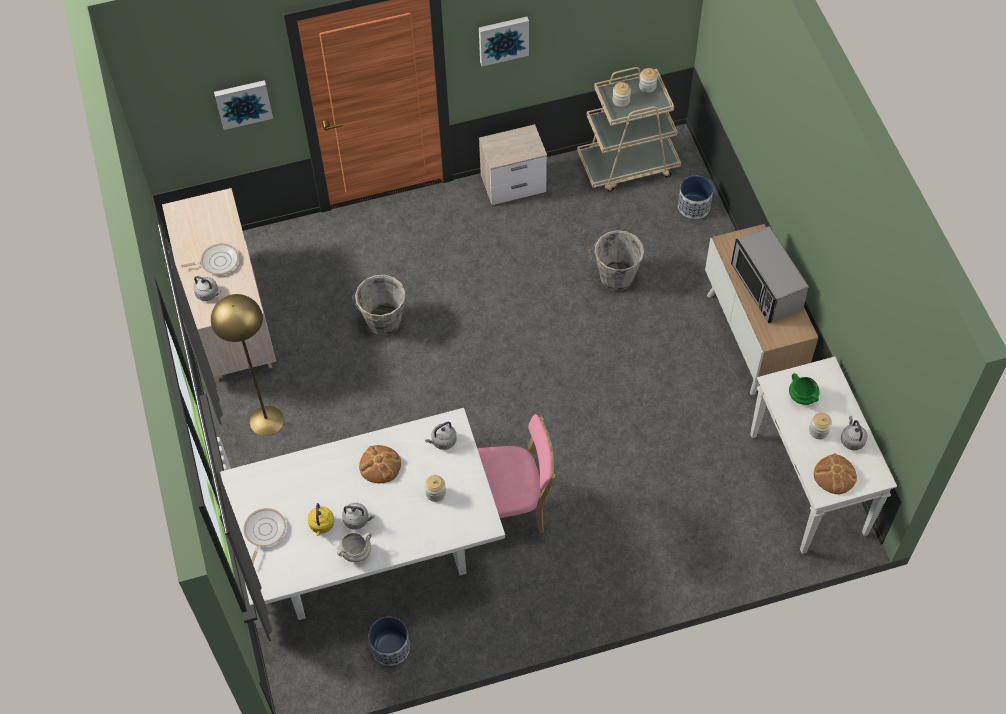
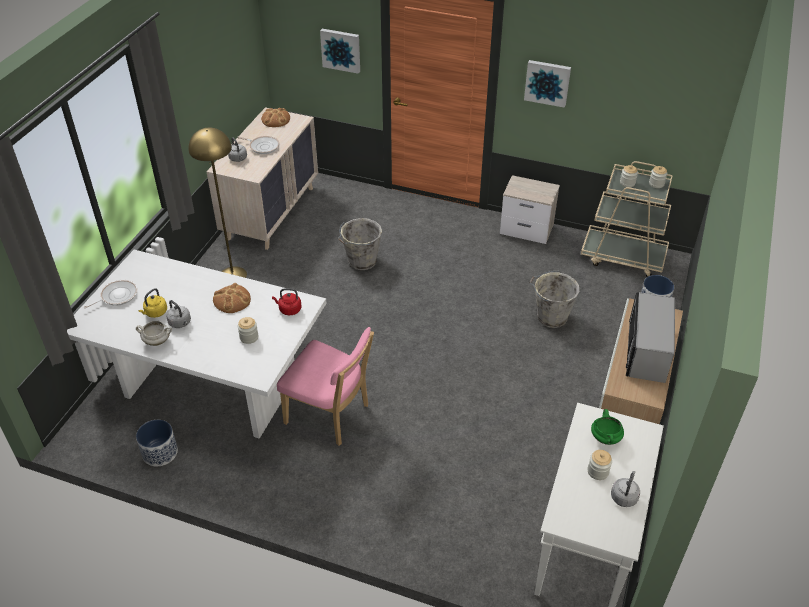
camera: 35 degrees right, 15 degrees down
(442, 441) = (289, 310): grey kettle -> red kettle
(835, 475) = (583, 514): bread -> bread (276, 119)

